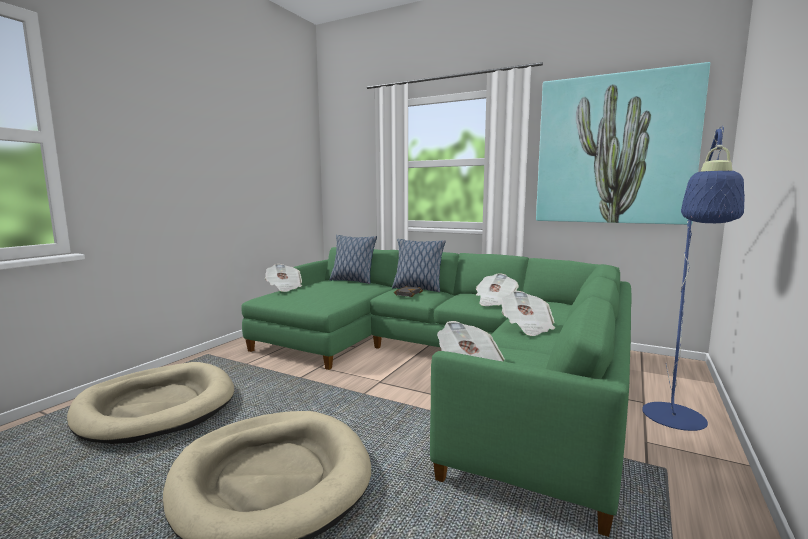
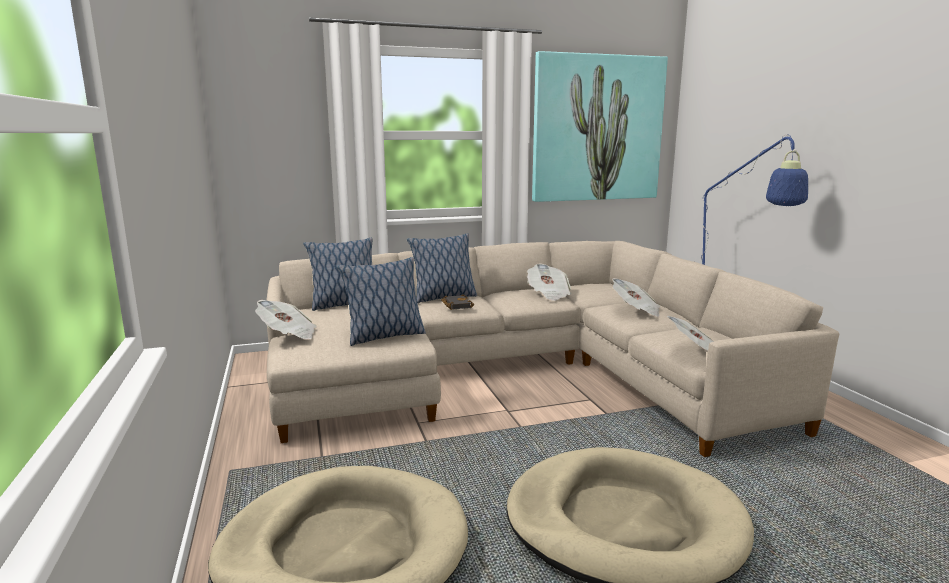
camera: 45 degrees left, 5 degrees up
(322, 300) = (384, 336): none -> pillow
(441, 362) = (516, 373): green sofa -> beige sofa

